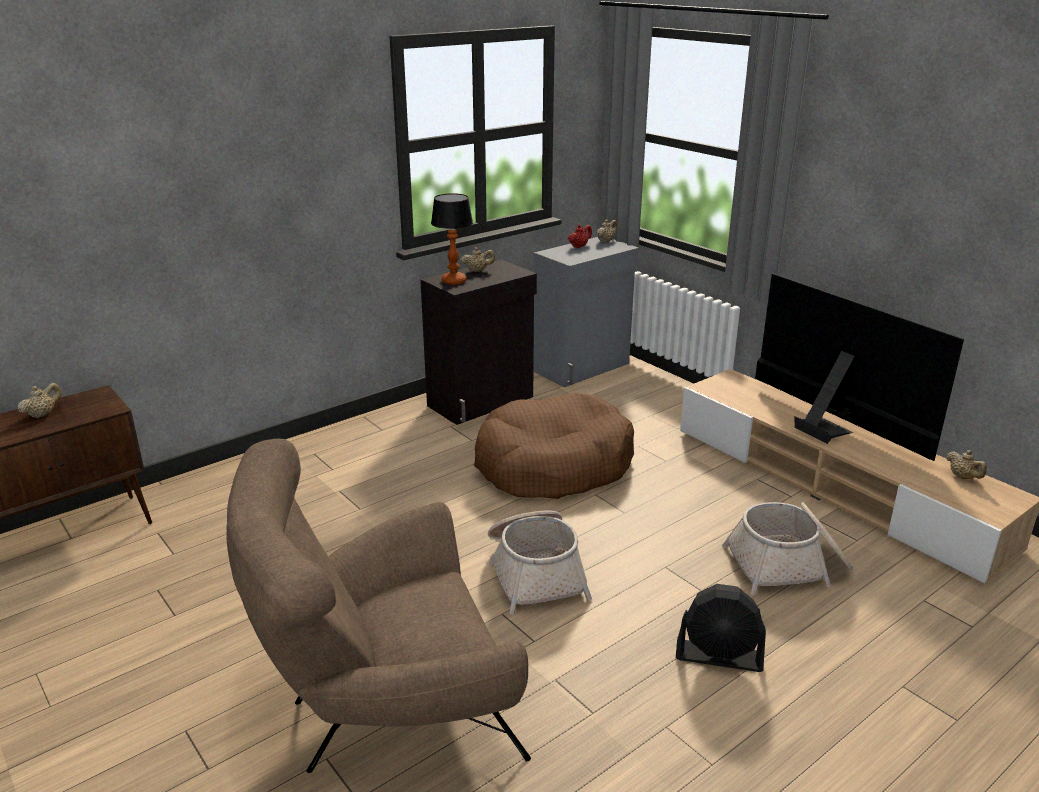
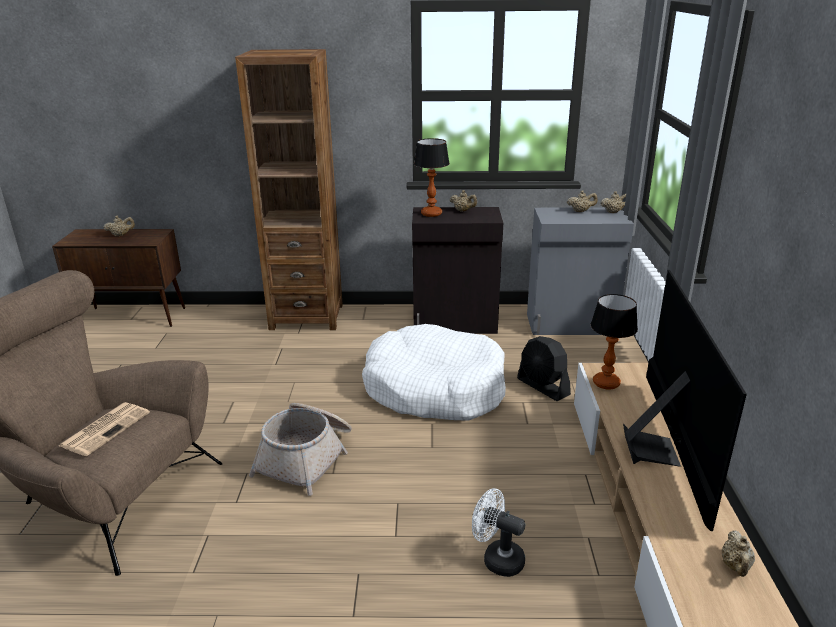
camera: 40 degrees right, 0 degrees up
(314, 450) = (306, 317): none -> brown bookcase
(414, 614) = (106, 428): none -> newspaper
(553, 465) = (434, 388): brown dog bed -> white dog bed
(579, 246) = (580, 211): red teapot -> beige teapot
(719, 656) = (329, 592): black fan -> black fan (543, 387)
(726, 395) = (606, 383): none -> table lamp
(788, 565) = (497, 558): basket -> white fan

